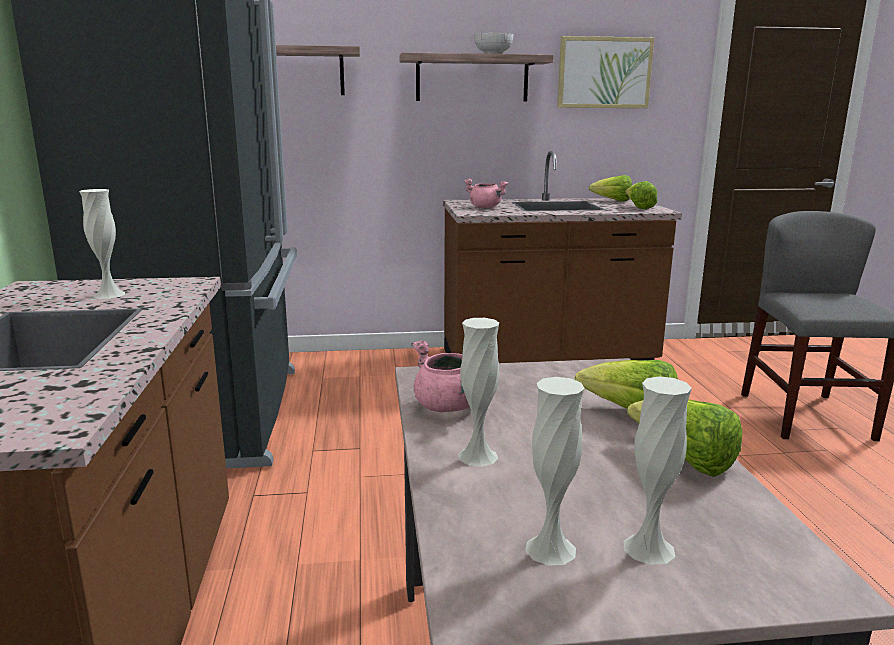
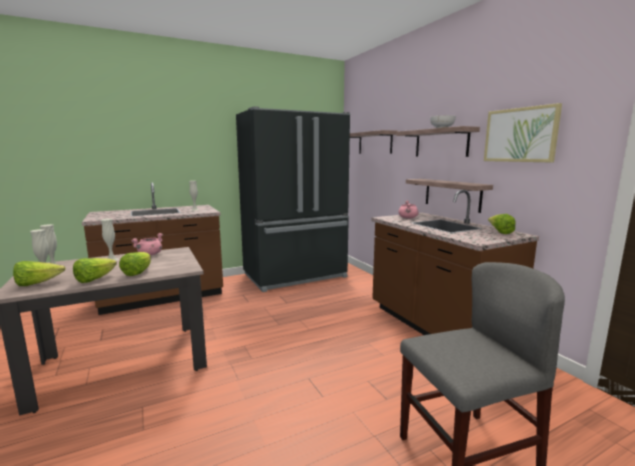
camera: 70 degrees right, 5 degrees down
(501, 162) = (452, 194): none -> shelf
(638, 207) = (479, 237): lettuce -> lettuce (37, 283)

